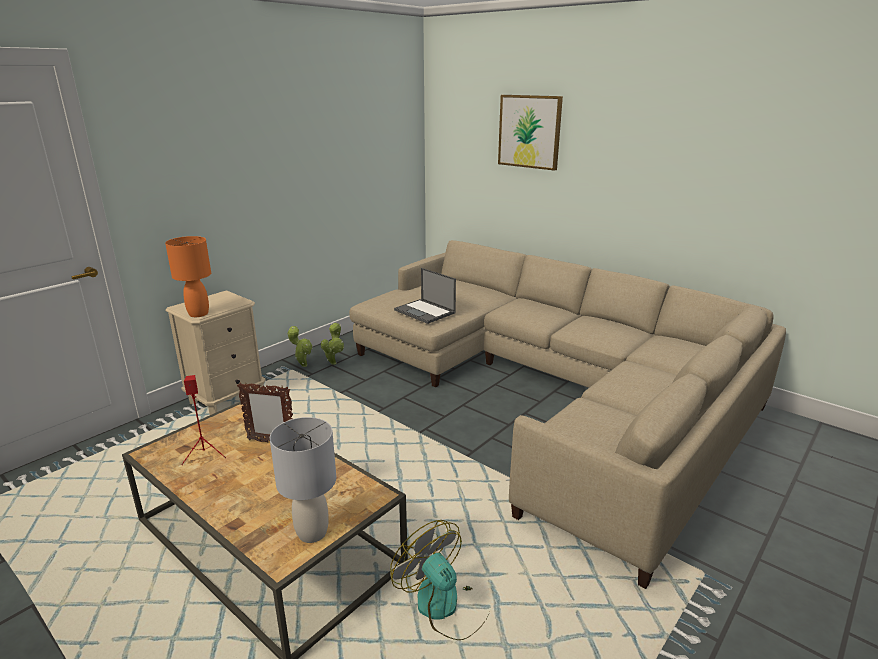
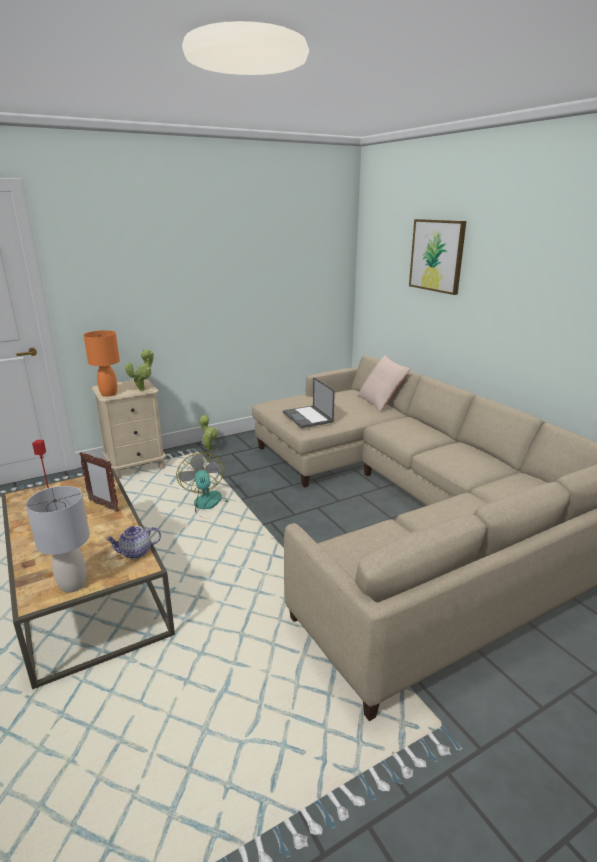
camera: 20 degrees right, 0 degrees up
(334, 362) = (235, 451): potted plant -> potted plant (143, 389)
(354, 483) = (135, 552): none -> teapot
(446, 606) = (181, 679): fan -> fan (210, 505)
(484, 286) = (381, 402): none -> beige pillow

